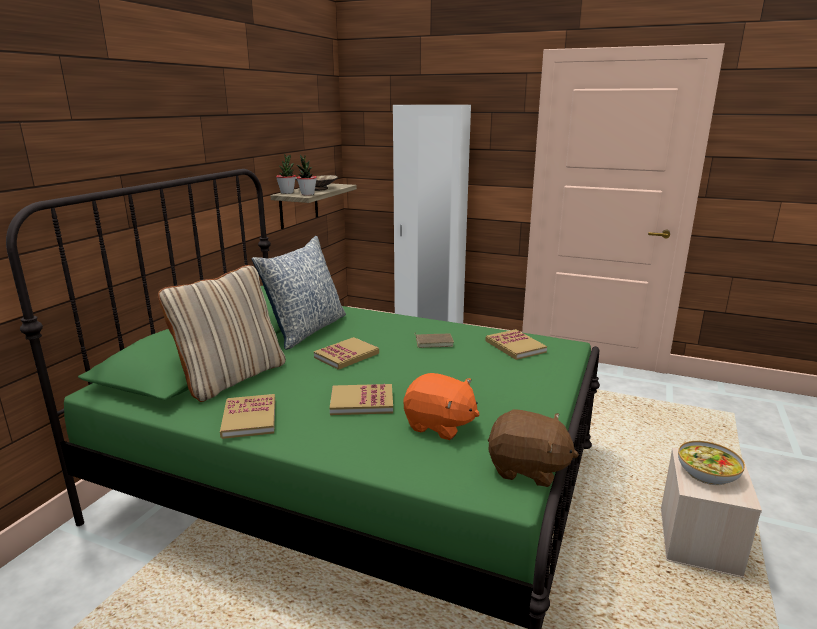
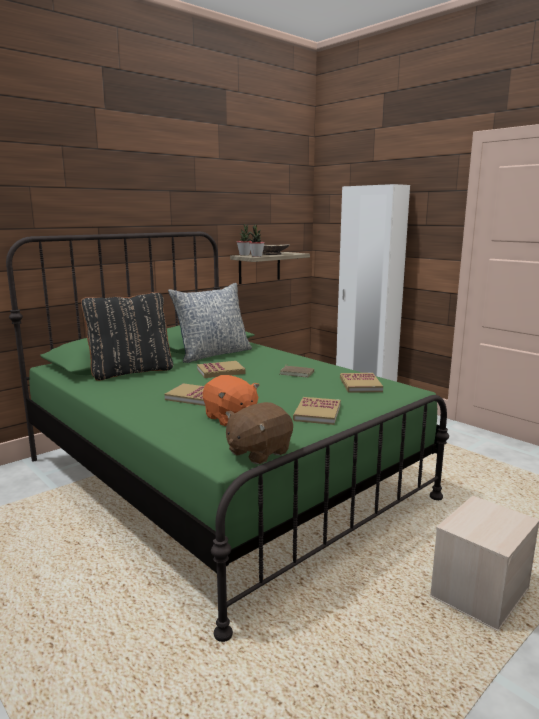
camera: 25 degrees right, 5 degrees down
(232, 377) = (131, 372): beige pillow -> black pillow
(249, 418) = (114, 393): book -> book (317, 413)
(527, 469) = (258, 452): brown plush toy -> brown plush toy turned 90 degrees clockwise
(707, 473) = (485, 519): bowl -> none

